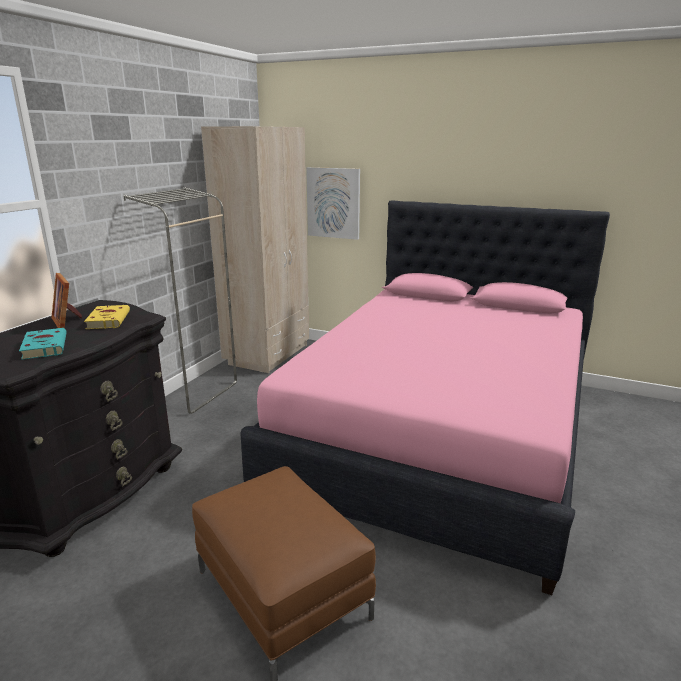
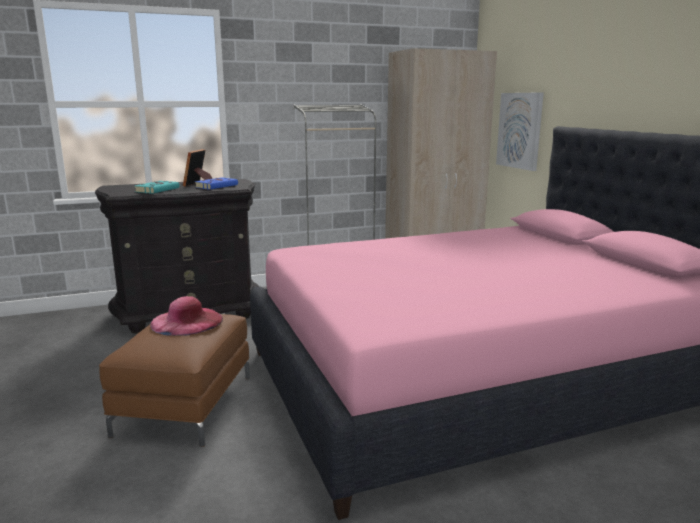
camera: 45 degrees right, 5 degrees down
(108, 320) = (217, 186): yellow book -> blue book
(269, 500) = (187, 321): none -> pink hat

